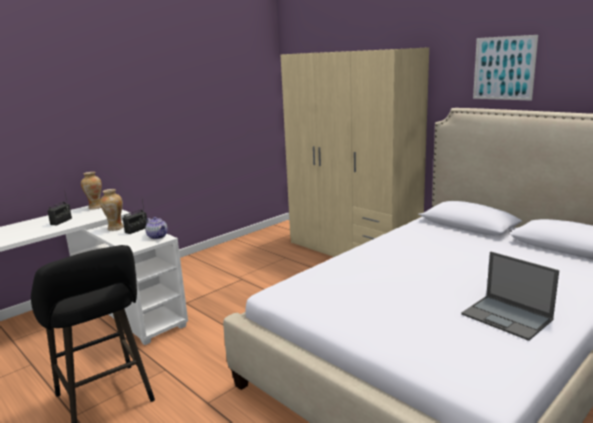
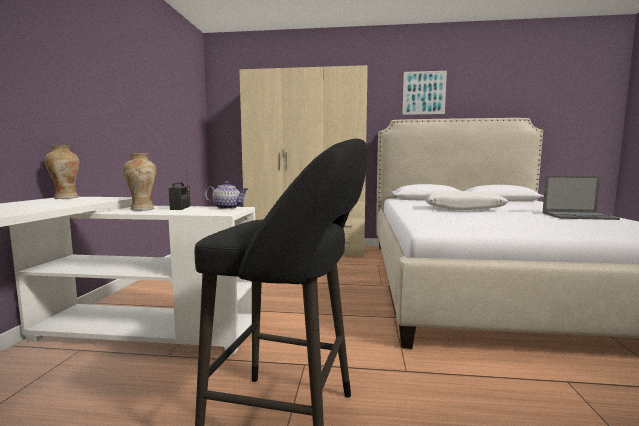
camera: 40 degrees left, 10 degrees down
(61, 221) = (38, 205): radio -> none
(420, 263) = (462, 209): none -> white pillow

